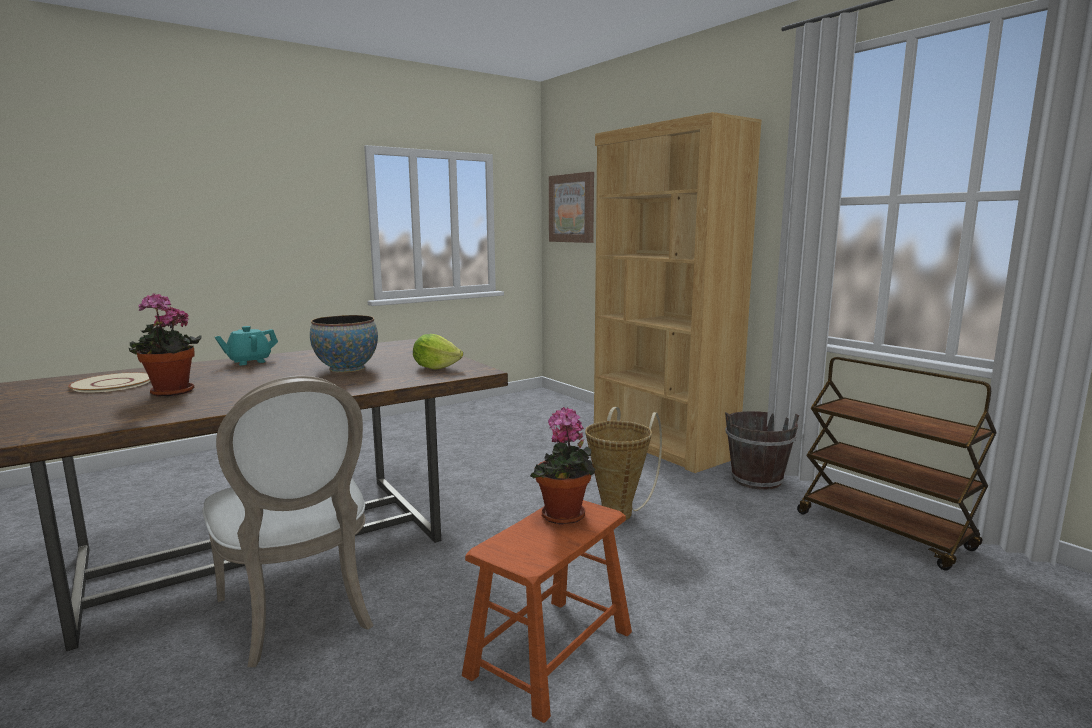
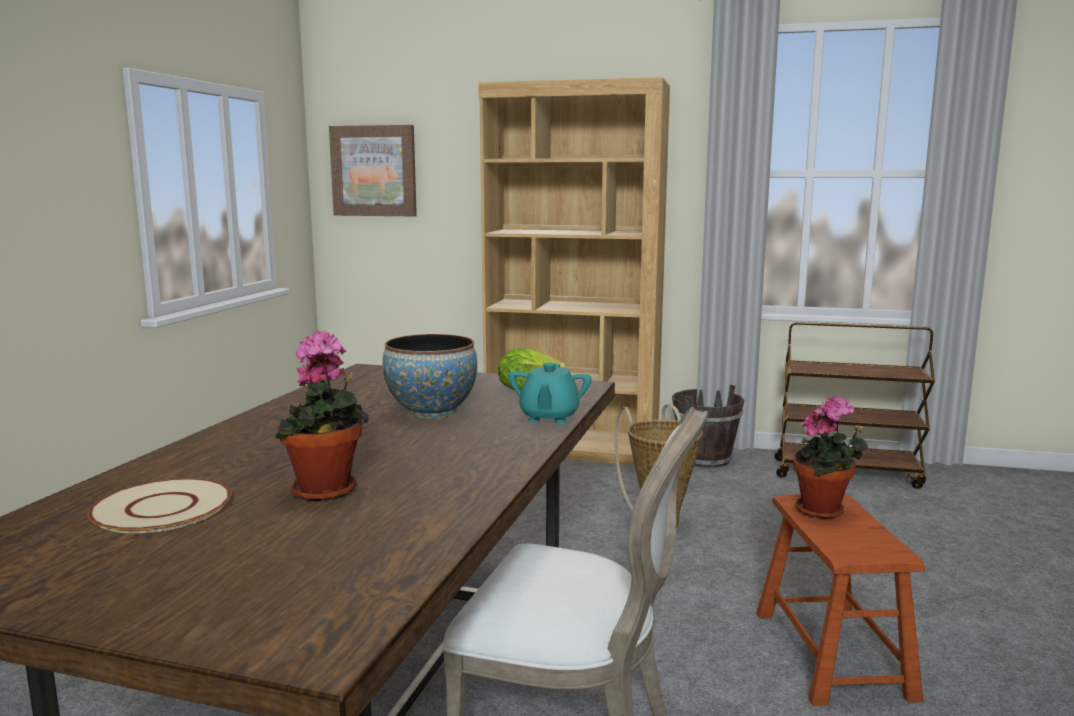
camera: 40 degrees left, 0 degrees up
(249, 361) = (251, 432): turquoise teapot -> turquoise teapot (549, 417)

